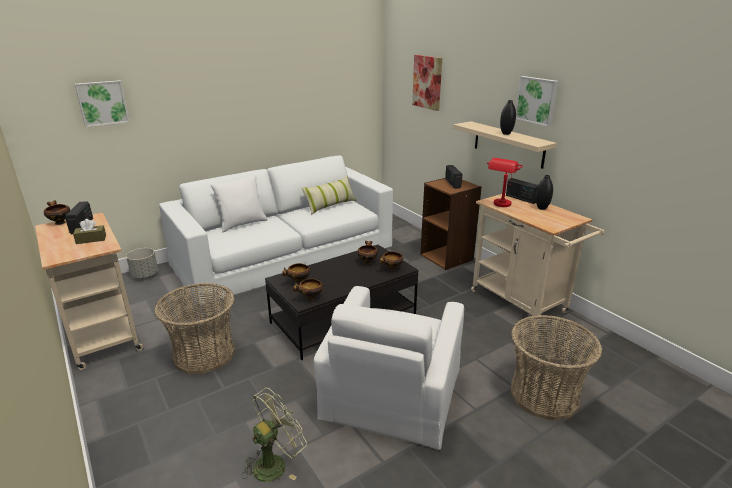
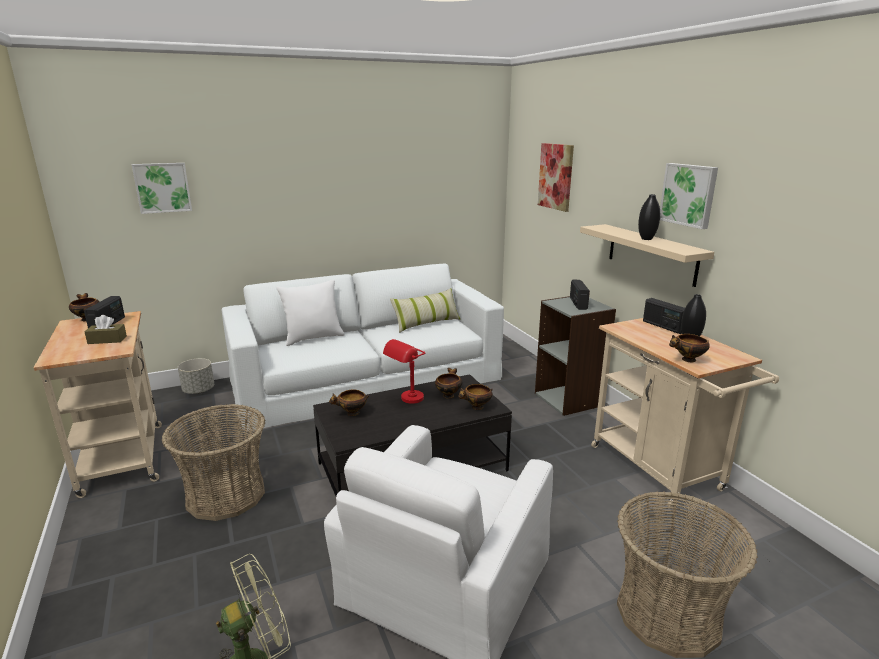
camera: 10 degrees right, 5 degrees down
(310, 298) = (358, 436): bowl -> bowl (687, 360)
(447, 257) = (569, 399): brown bookcase -> grey bookcase
(500, 206) = (631, 333): red table lamp -> red table lamp (407, 401)

